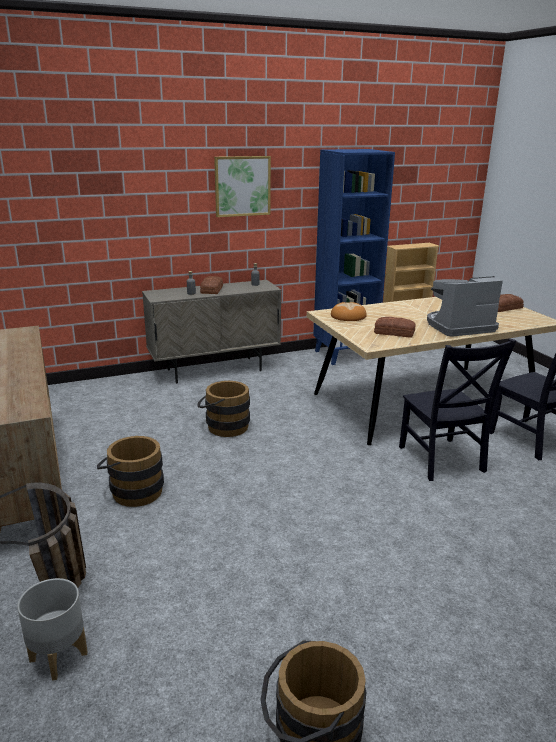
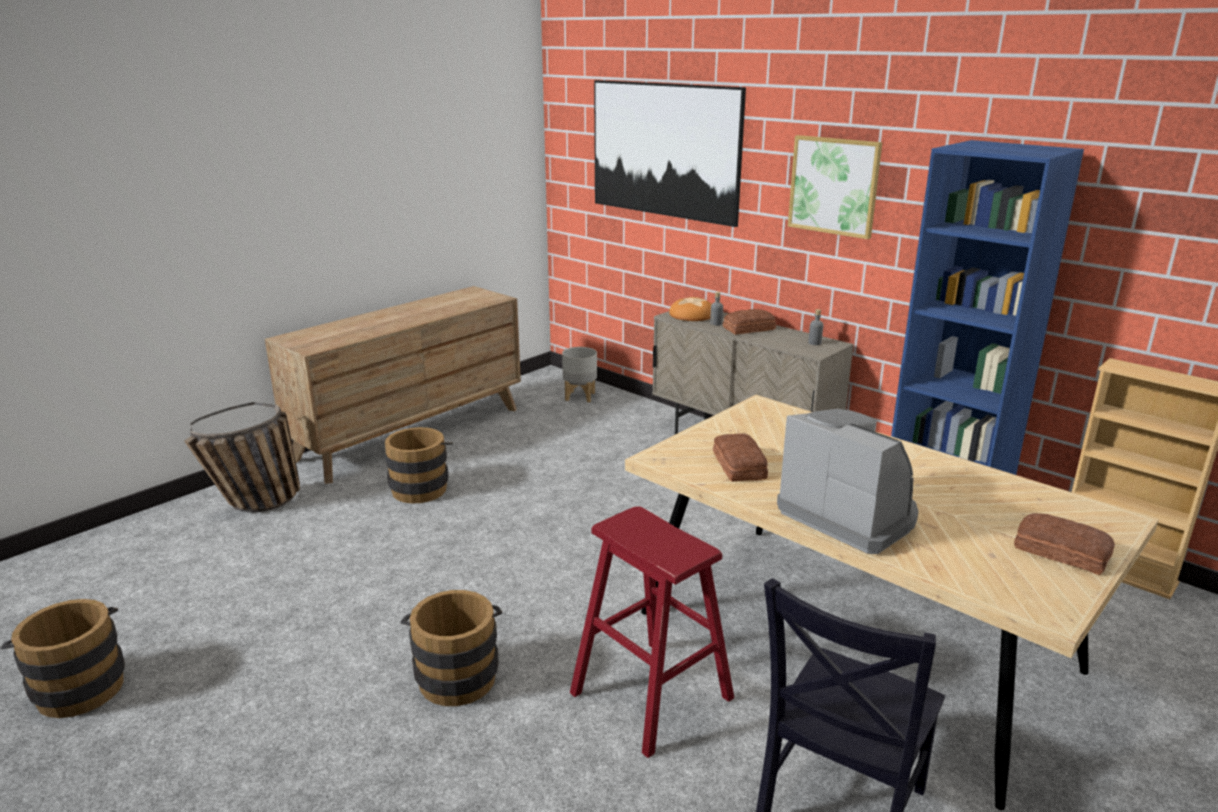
camera: 65 degrees right, 0 degrees up
(58, 657) = (174, 533): grey planter -> grey planter (579, 396)
(100, 179) = (664, 150): none -> picture
(223, 426) = (595, 494): brown bucket -> brown bucket (456, 674)
(348, 316) = (773, 422): bread -> bread (692, 315)
(442, 461) = (651, 695): black chair -> red stool

